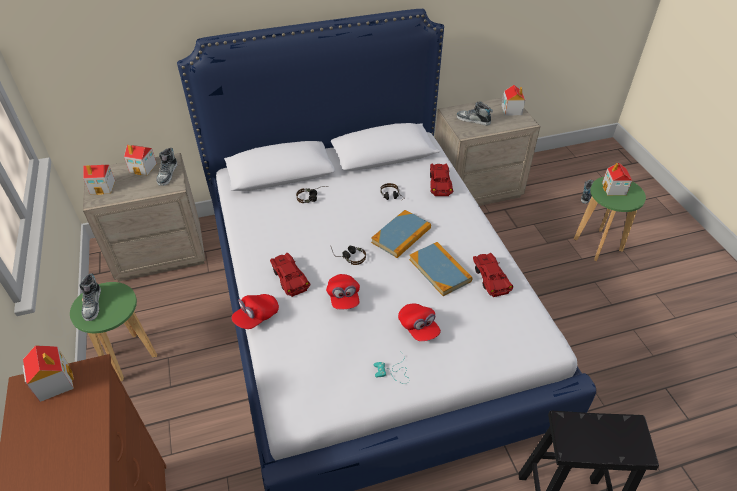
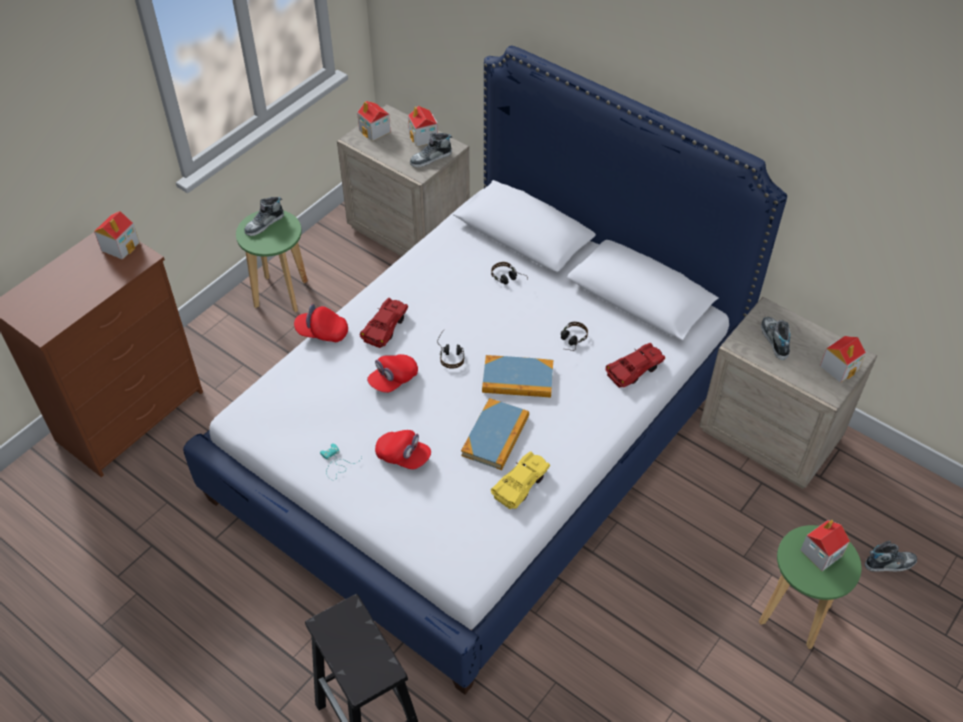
camera: 55 degrees right, 5 degrees up
(418, 328) = (403, 456): red cap -> red cap turned 90 degrees counterclockwise
(490, 278) = (521, 484): red toy car -> yellow toy car

